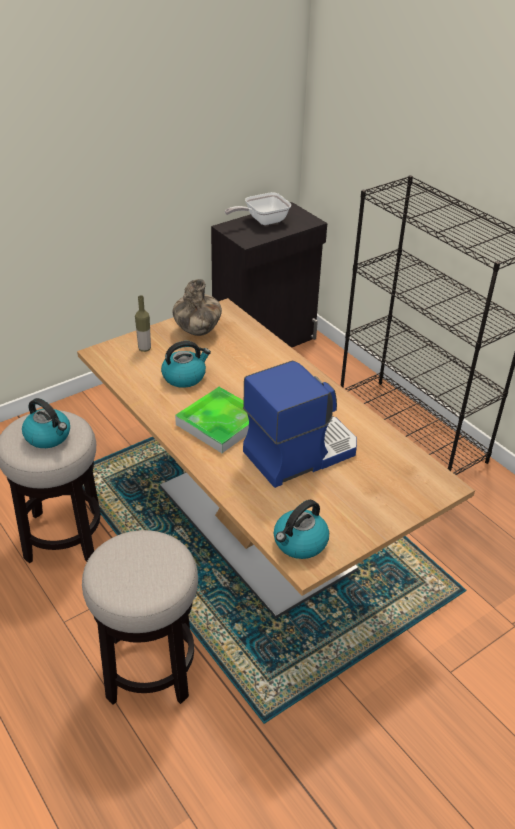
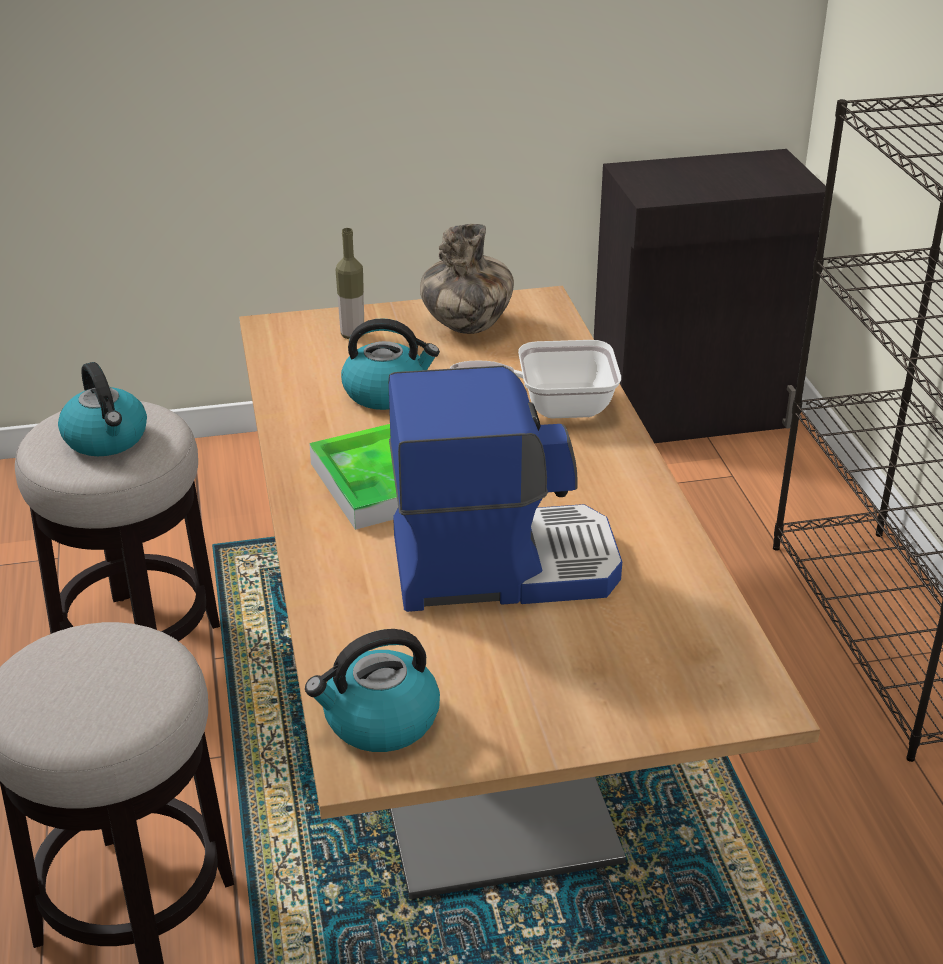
camera: 25 degrees right, 5 degrees down
(262, 221) = (705, 170): frying pan -> frying pan (554, 406)

